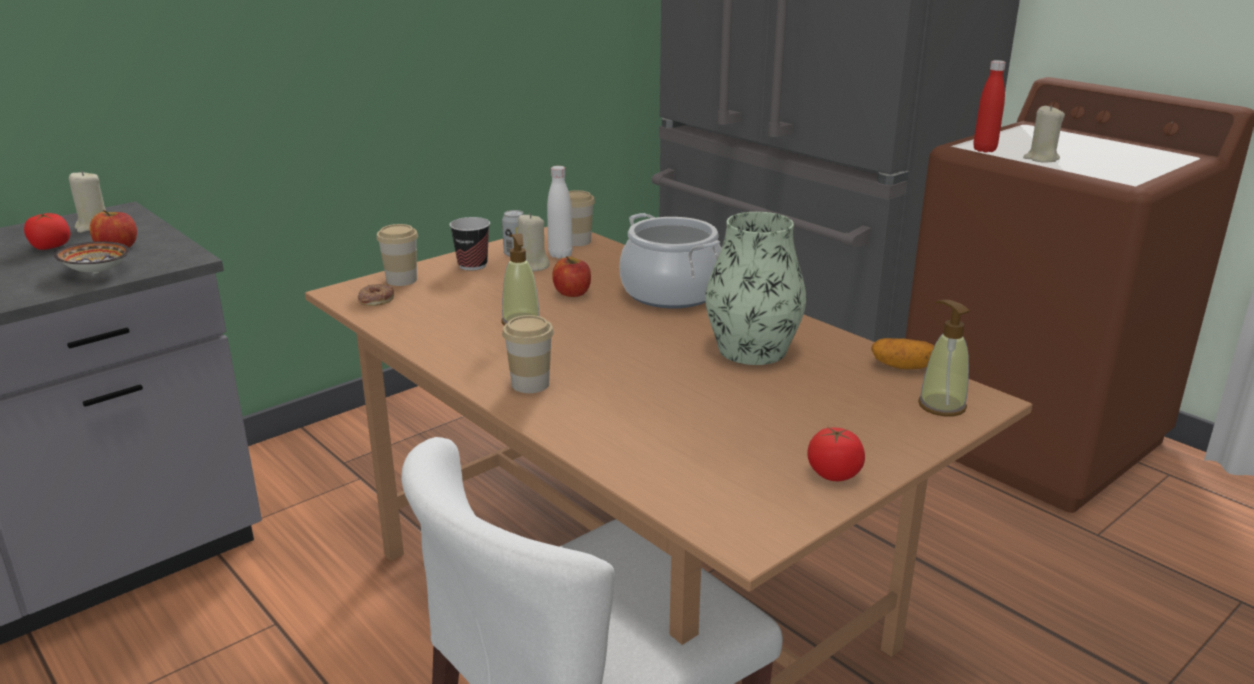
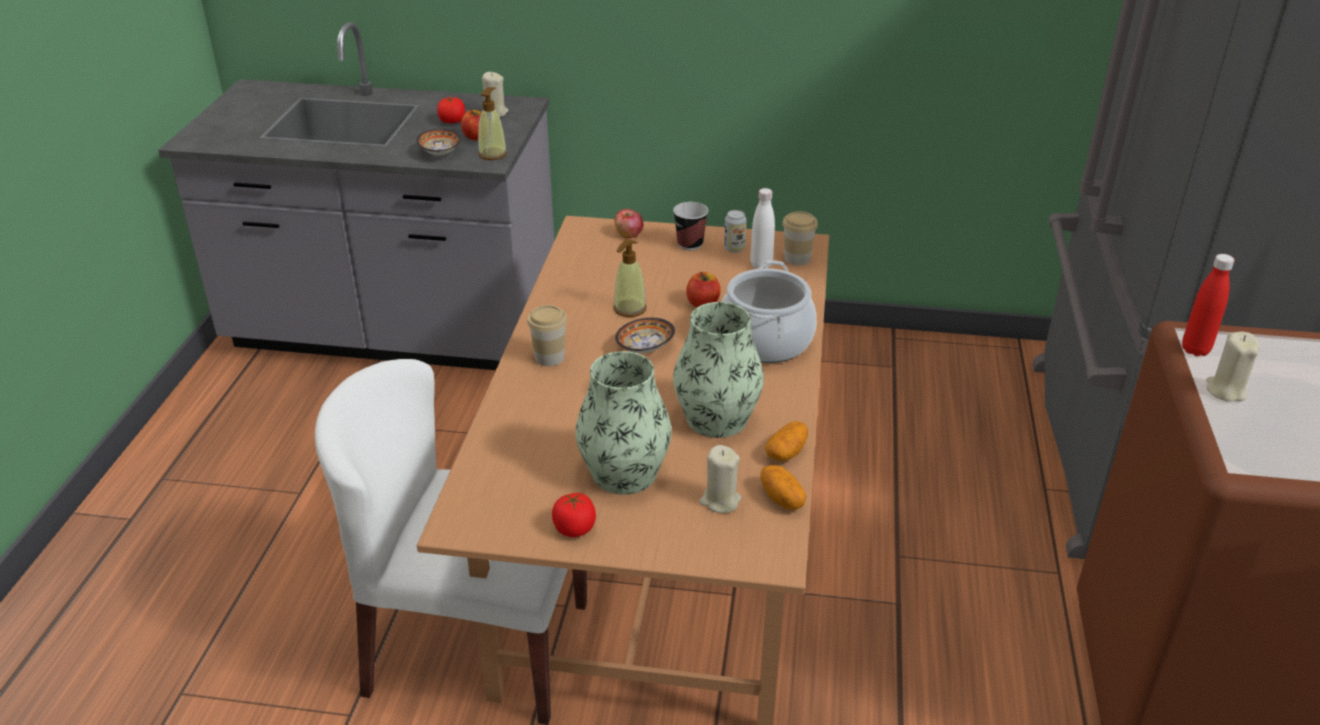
camera: 50 degrees right, 10 degrees up
(376, 299) = (589, 242): donut -> none
(401, 280) = (629, 234): cup -> apple
(532, 266) = (723, 266): beige candle -> beige candle (720, 501)
(597, 338) = (647, 348): none -> bowl
(776, 417) = (624, 473): none -> vase
(840, 342) = (786, 452): none -> potato
(941, 406) = (737, 541): soap dispenser -> soap dispenser (493, 154)

